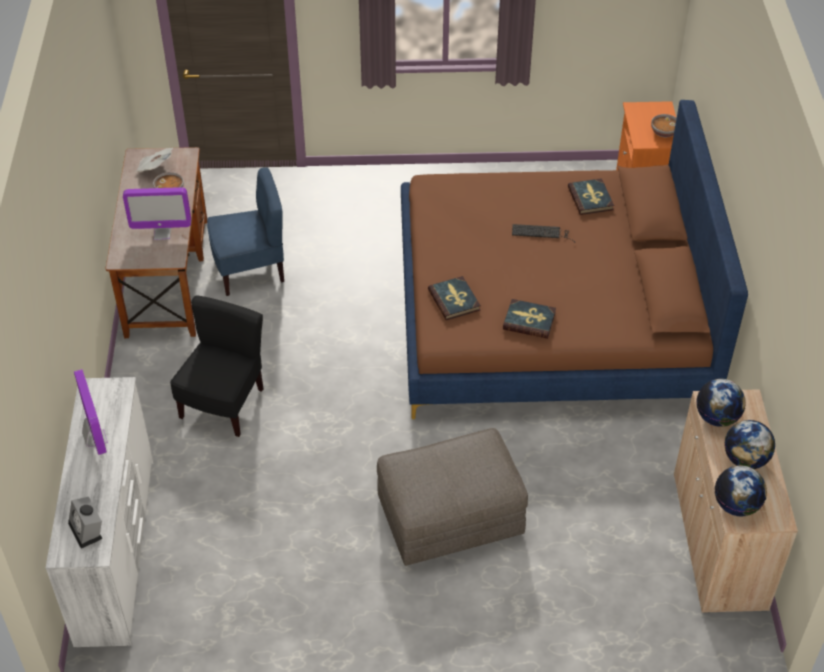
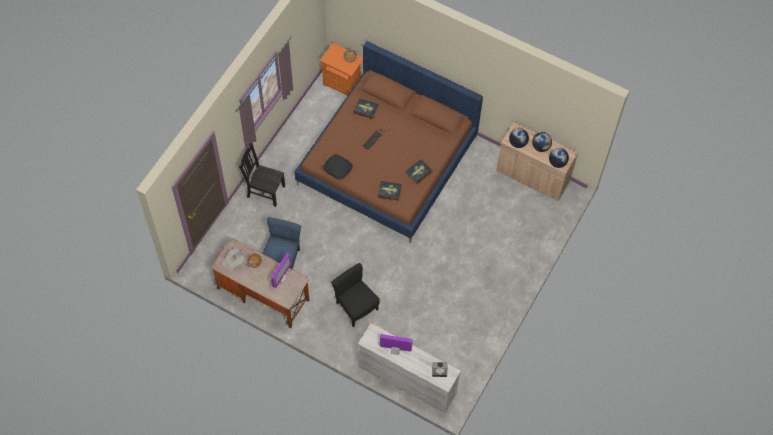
camera: 60 degrees left, 15 degrees up
(360, 194) = (264, 191): none -> black chair
(442, 216) = (338, 168): none -> black pillow
(449, 516) = (466, 256): grey ottoman -> none

